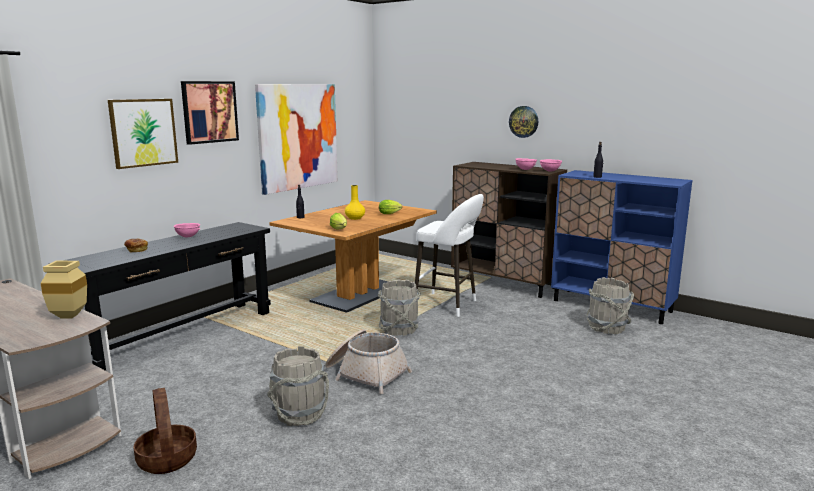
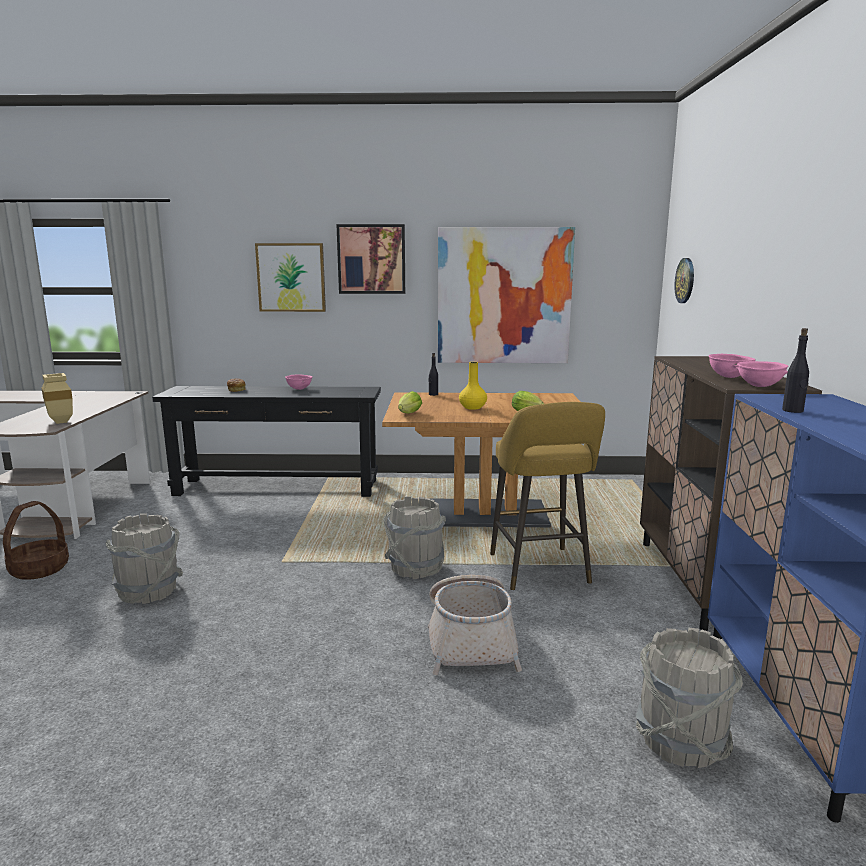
camera: 55 degrees right, 0 degrees up
(365, 373) = (270, 591): basket -> basket (470, 640)
(448, 305) = (540, 571): white stool -> yellow stool
(523, 121) = (785, 284): wall clock -> wall clock (685, 280)

